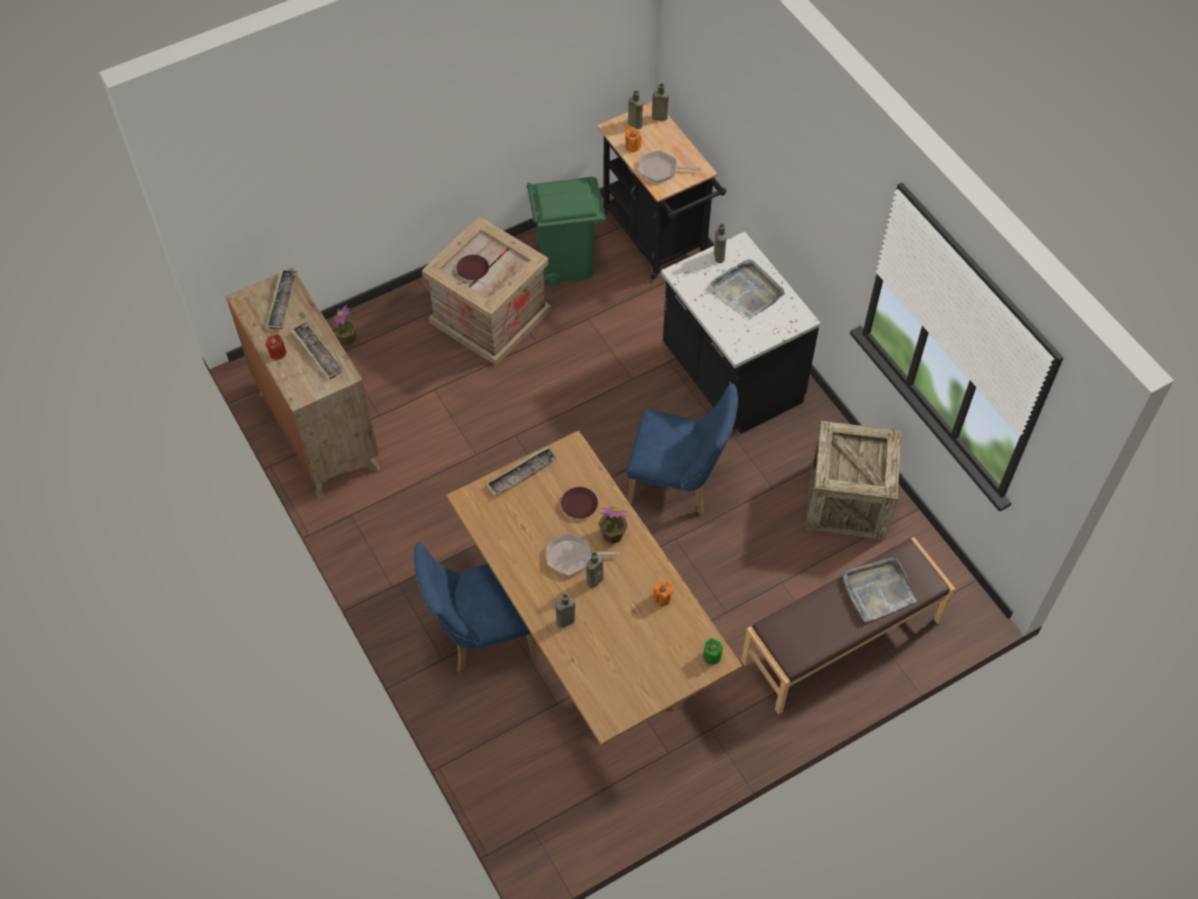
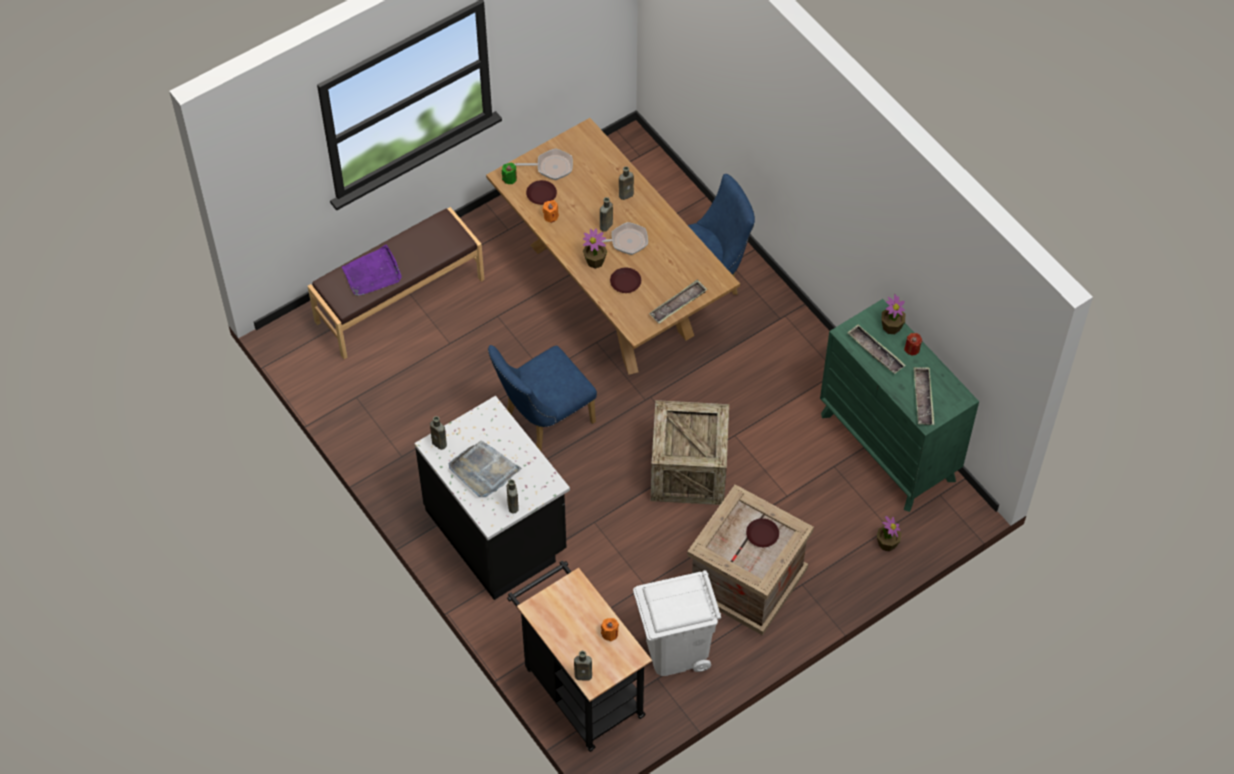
camera: 175 degrees right, 0 degrees up
(292, 378) = (891, 327): none -> potted plant
(318, 430) = (888, 447): brown dresser -> green dresser
(566, 263) = (675, 650): green trash can -> white trash can
(634, 123) = (610, 664): brown bottle -> brown bottle (440, 444)
(661, 170) = (577, 605): frying pan -> frying pan (551, 167)
(672, 629) = (541, 195): none -> brown plate
(679, 484) = (543, 421): blue chair -> blue chair turned 45 degrees counterclockwise
(847, 500) = (387, 418): crate -> crate (688, 471)
(878, 590) = (372, 274): grey tray -> purple tray

